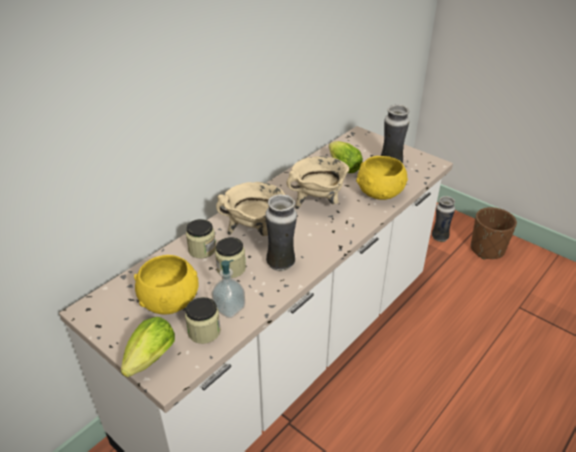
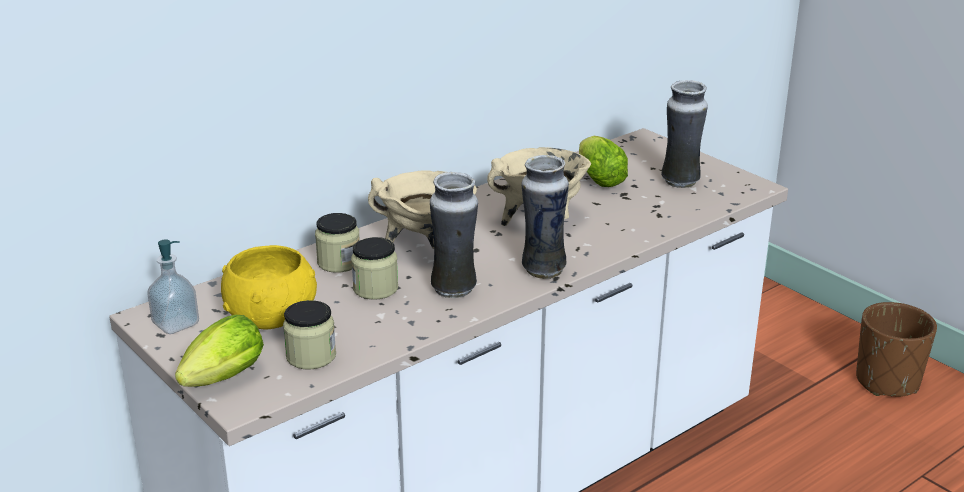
camera: 10 degrees right, 10 degrees down
(229, 308) = (357, 333): soap dispenser -> soap dispenser (176, 324)
(379, 192) = (646, 216): yellow bowl -> none
(439, 237) = (802, 354): vase -> vase (542, 269)

